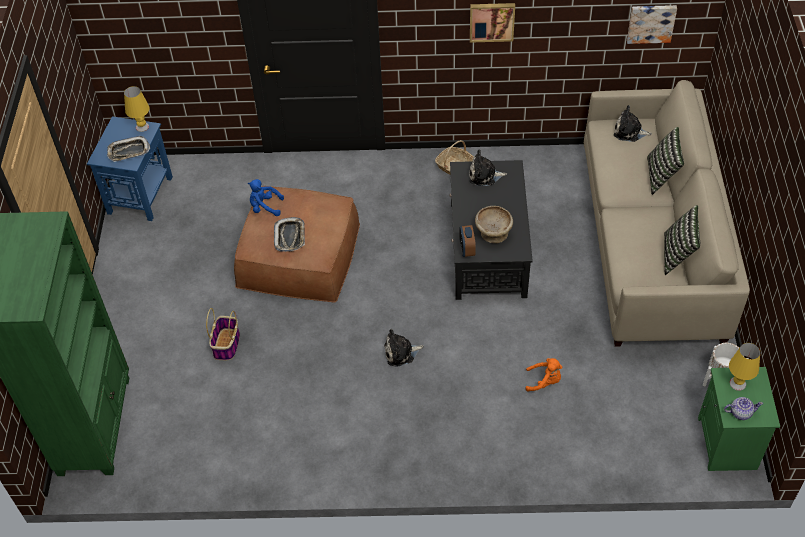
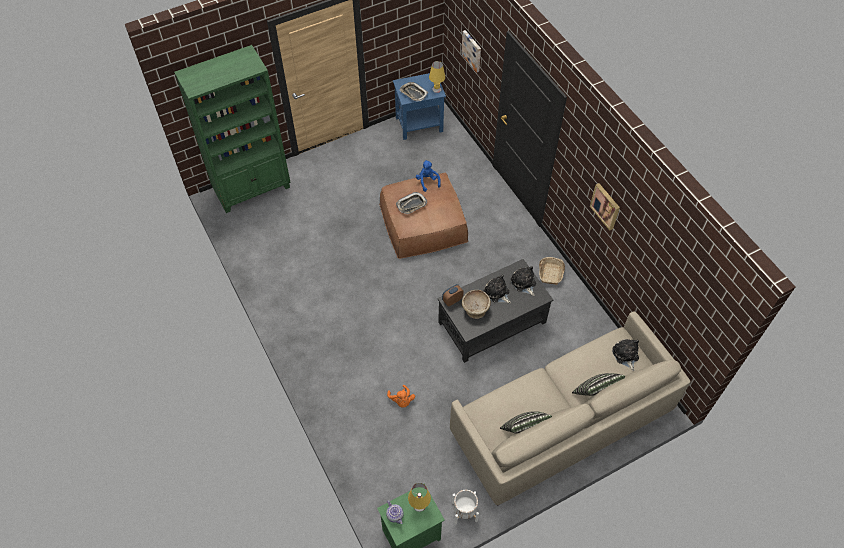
camera: 60 degrees right, 5 degrees up
(227, 345) = (336, 220): basket -> none
(401, 353) = (379, 310): plush toy -> plush toy (497, 293)
(651, 23) = (684, 305): picture -> picture (472, 50)

